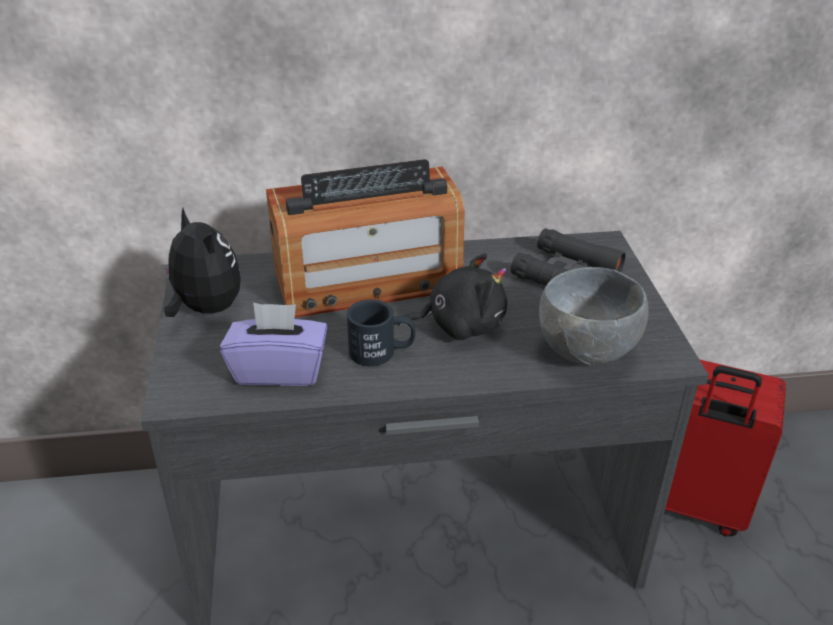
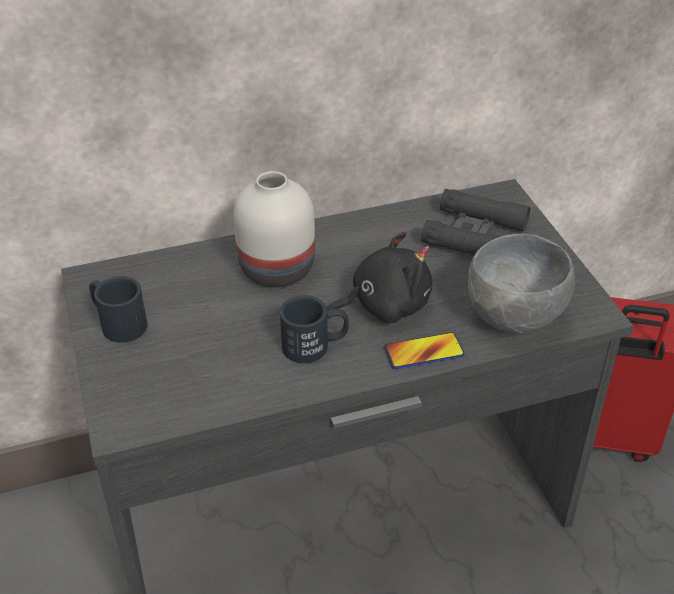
camera: 10 degrees left, 5 degrees up
(205, 309) = (117, 322): plush toy -> black mug
(279, 370) = (217, 380): purple tissue box -> none
(368, 280) = (277, 267): radio -> white vase
(486, 371) = (423, 352): none -> phone

